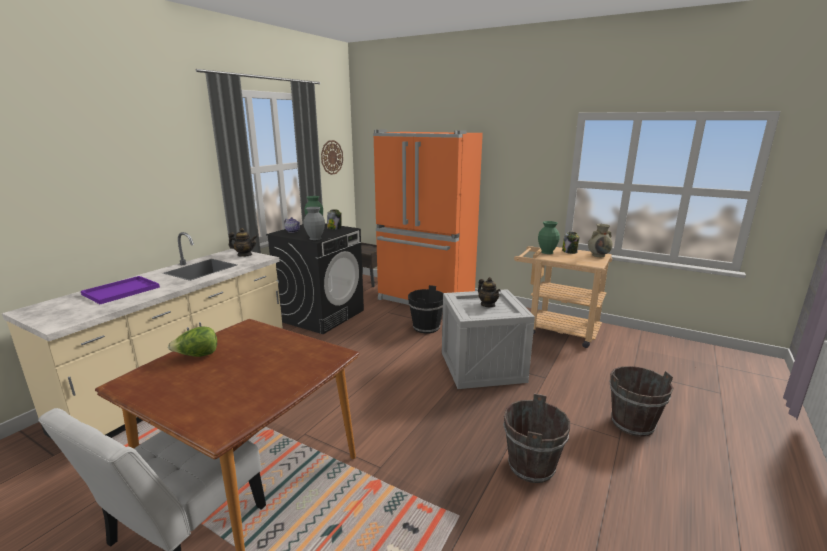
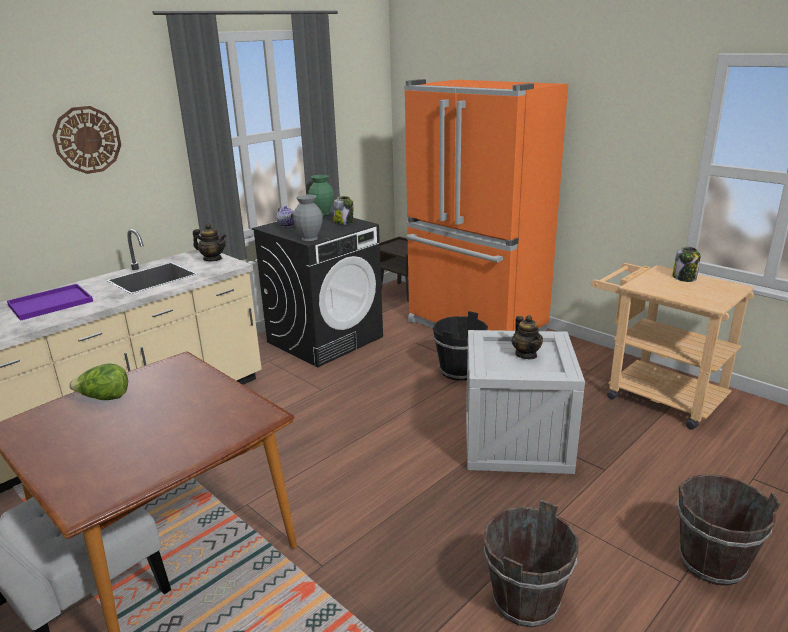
camera: 15 degrees right, 5 degrees up
(331, 157) = (357, 117): wall clock -> wall clock (87, 140)
(547, 252) = (646, 277): green vase -> none
(598, 255) = (729, 288): beige vase -> none

